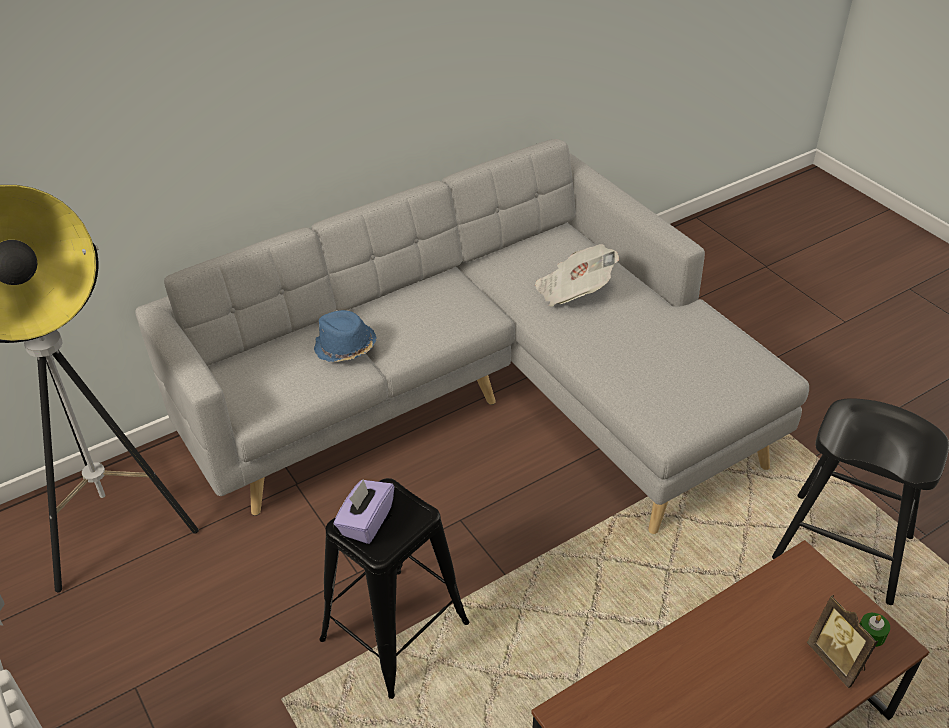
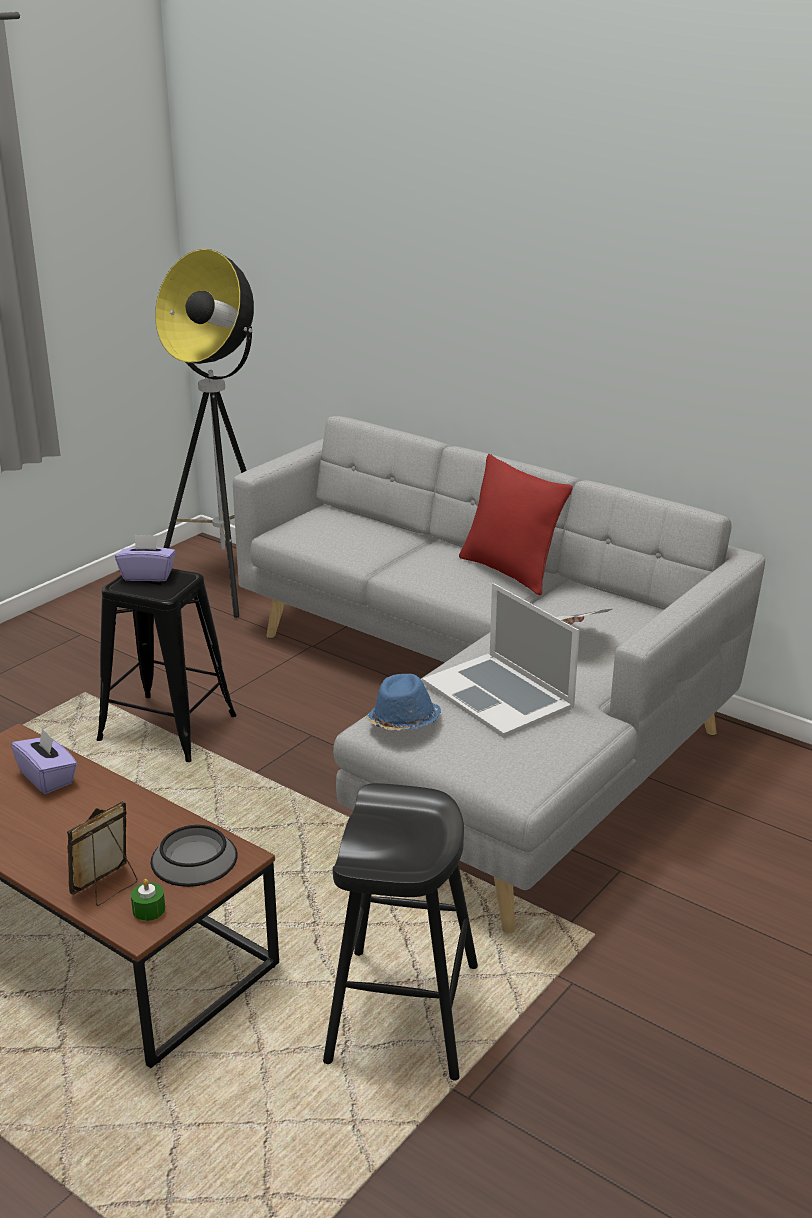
camera: 70 degrees right, 15 degrees down
(345, 347) = (384, 548): blue hat -> blue hat (403, 722)
(440, 286) = (510, 571): none -> red pillow
(648, 348) = (498, 694): none -> laptop
(650, 691) = (48, 778): none -> purple tissue box
(803, 593) = (194, 858): none -> bowl

